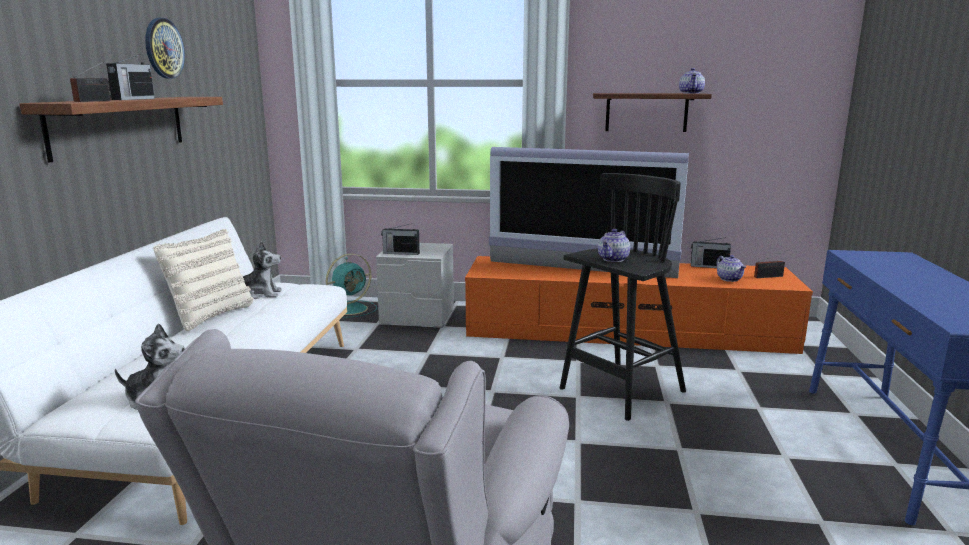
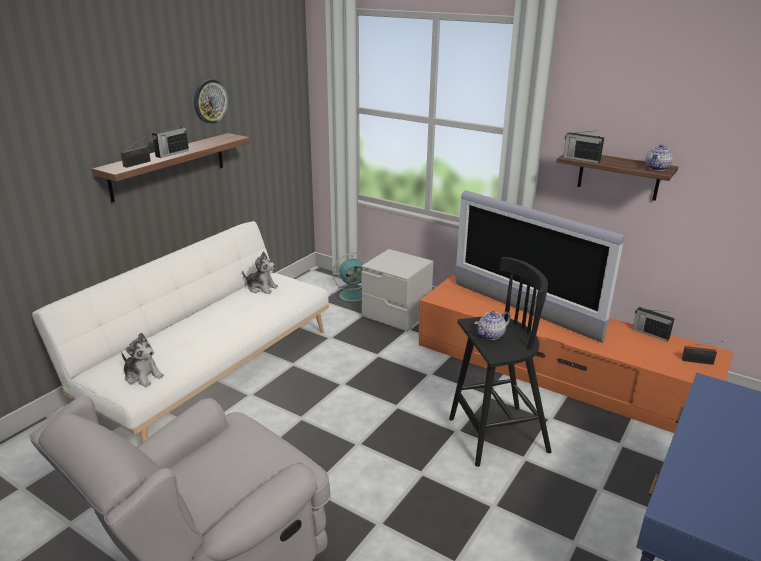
camera: 25 degrees right, 10 degrees up
(211, 316) = (217, 305): beige pillow -> none
(400, 253) = (382, 265): radio -> radio (580, 159)
(730, 279) = (652, 356): teapot -> none

